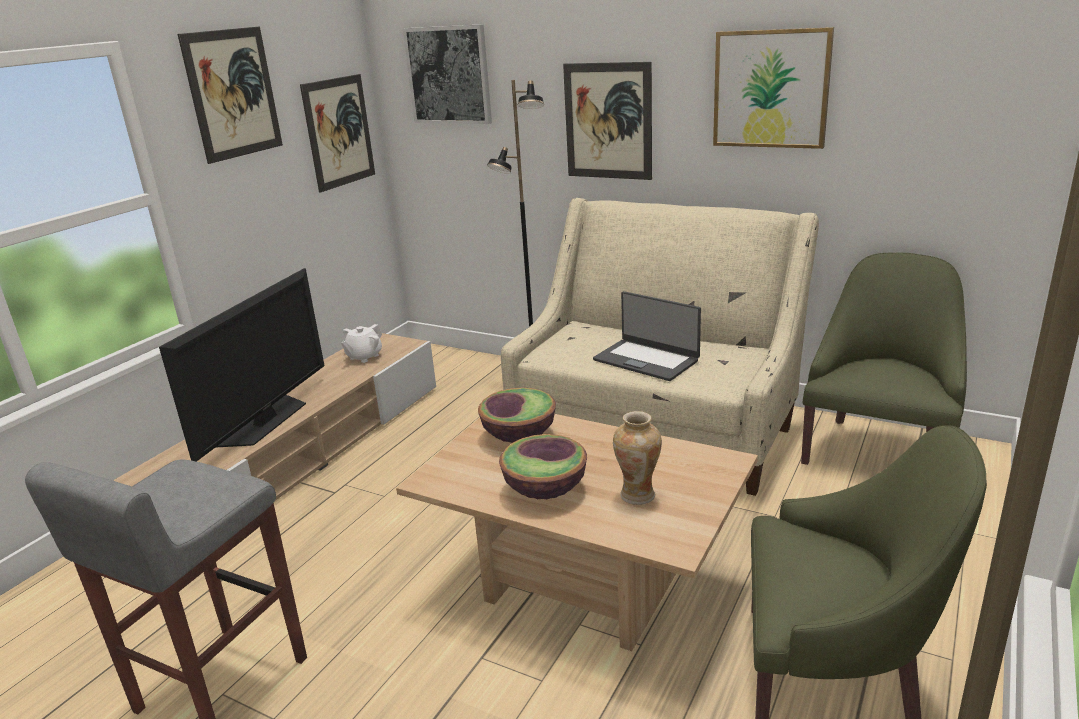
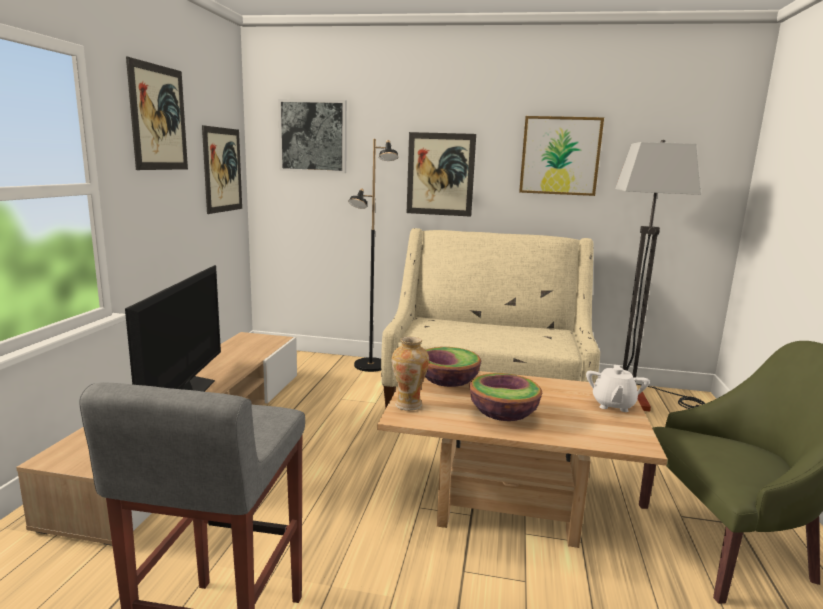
camera: 20 degrees left, 10 degrees down
(364, 356) = (245, 348): white teapot -> white teapot (613, 405)
(638, 495) = (576, 414): vase -> vase (408, 405)
(646, 360) = (495, 337): laptop -> none
(878, 450) = (639, 400): green armchair -> floor lamp

